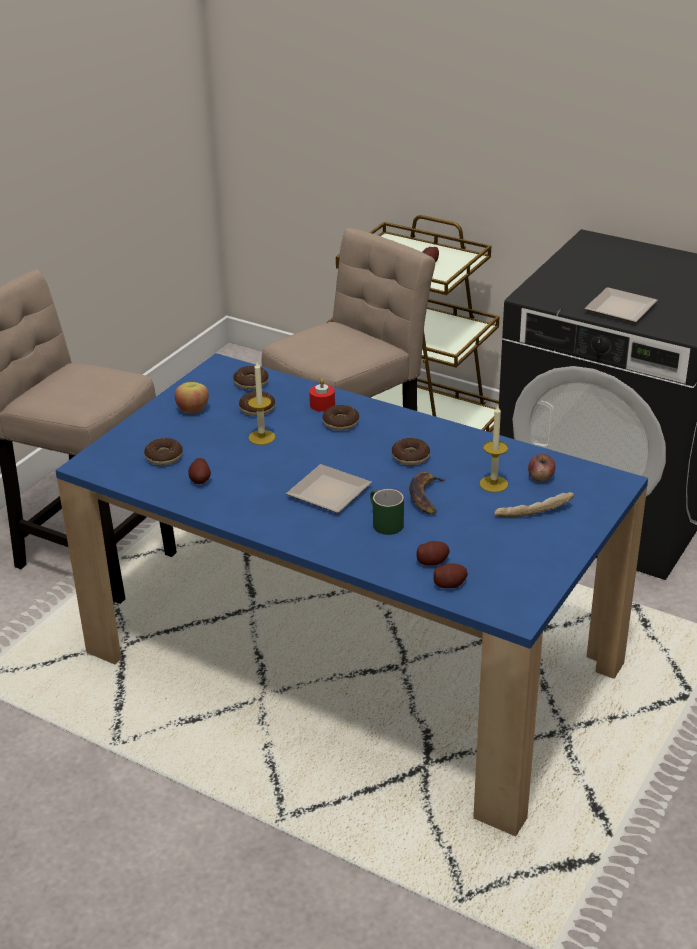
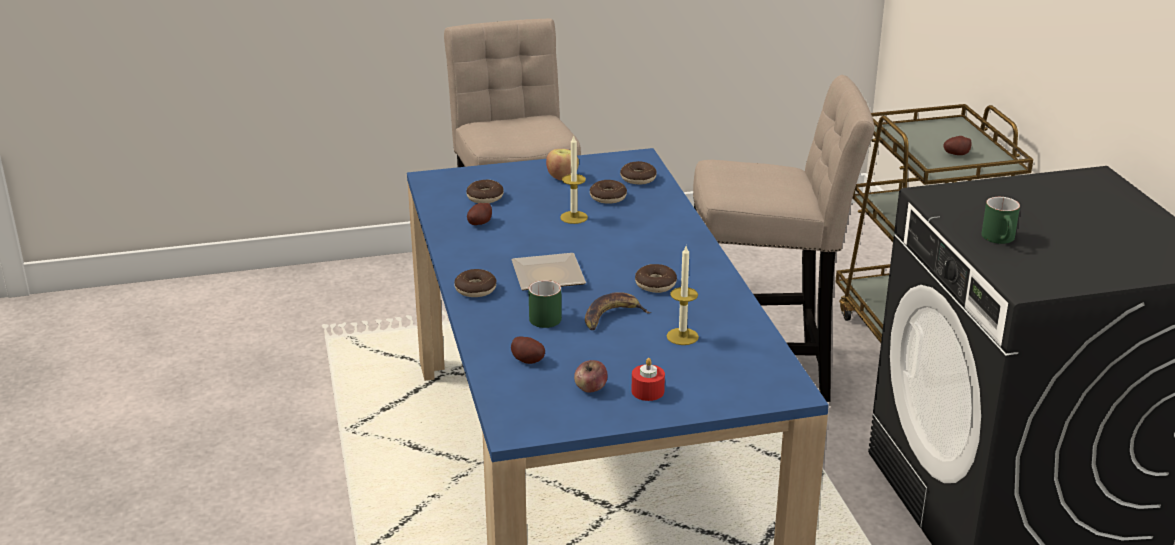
camera: 45 degrees right, 5 degrees down
(322, 405) = (661, 217): red candle -> red candle (647, 391)
(340, 423) = (649, 236): donut -> donut (475, 289)
(450, 584) = (510, 381): potato -> none
(533, 511) = (674, 372): bread -> none
(541, 478) = (730, 353): apple -> apple (590, 388)
(619, 307) = (1001, 239): plate -> green mug

